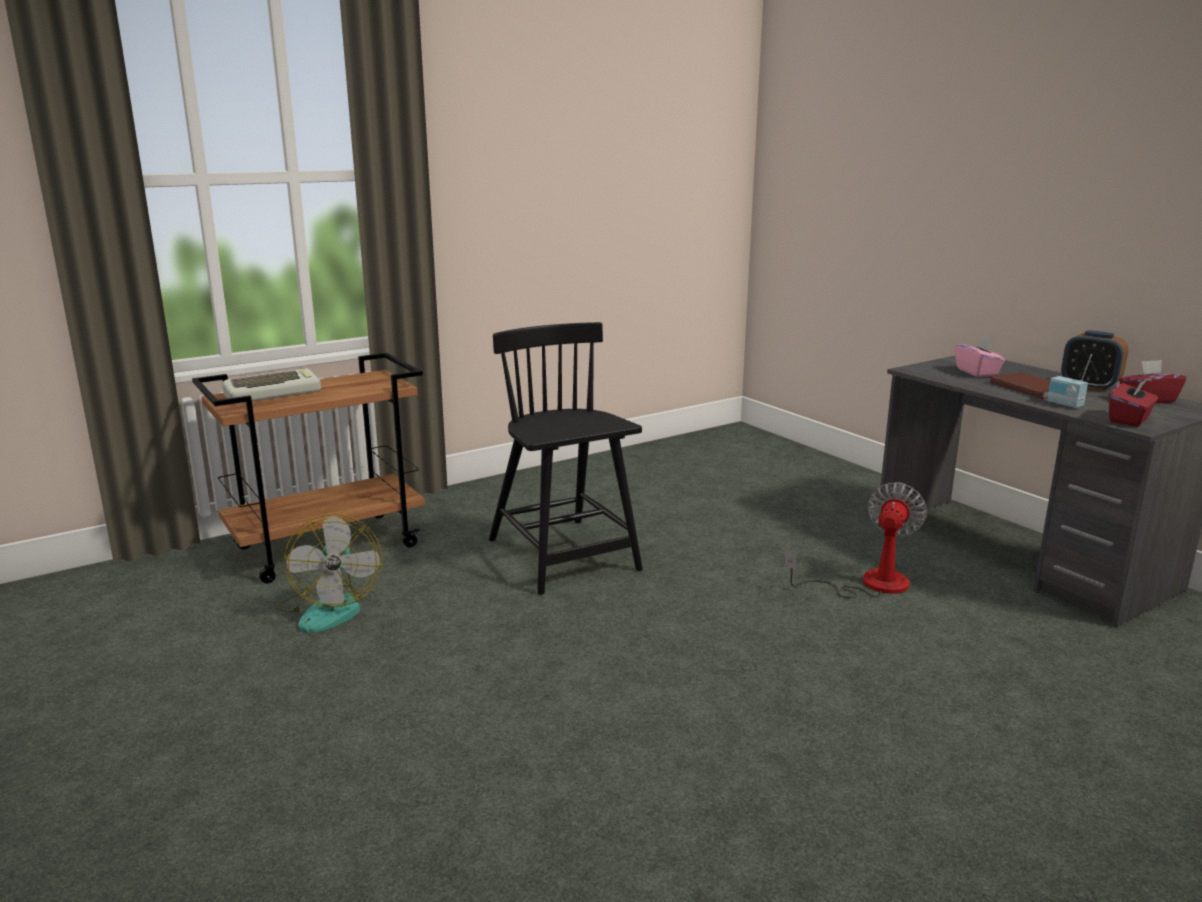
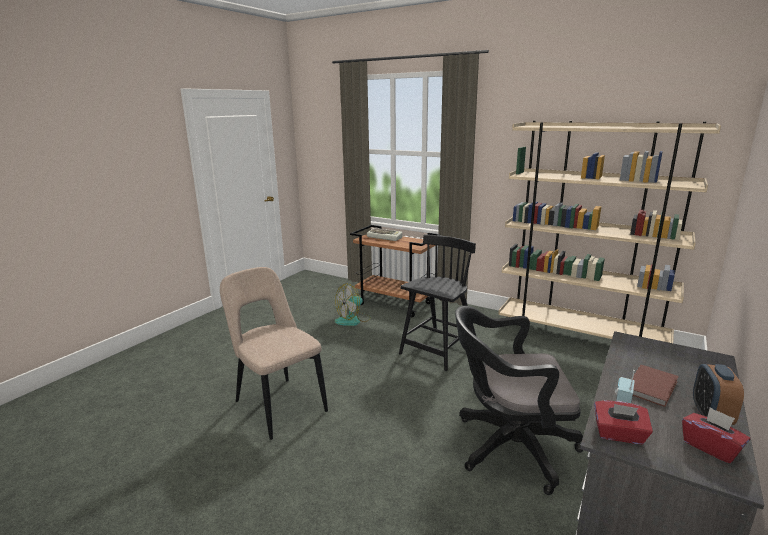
camera: 65 degrees right, 0 degrees up
(604, 782) = (278, 404): none -> beige chair
(643, 458) = (579, 338): none -> beige bookcase
(868, 584) = (508, 447): fan -> black office chair
(977, 372) = (665, 362): pink tissue box -> none

